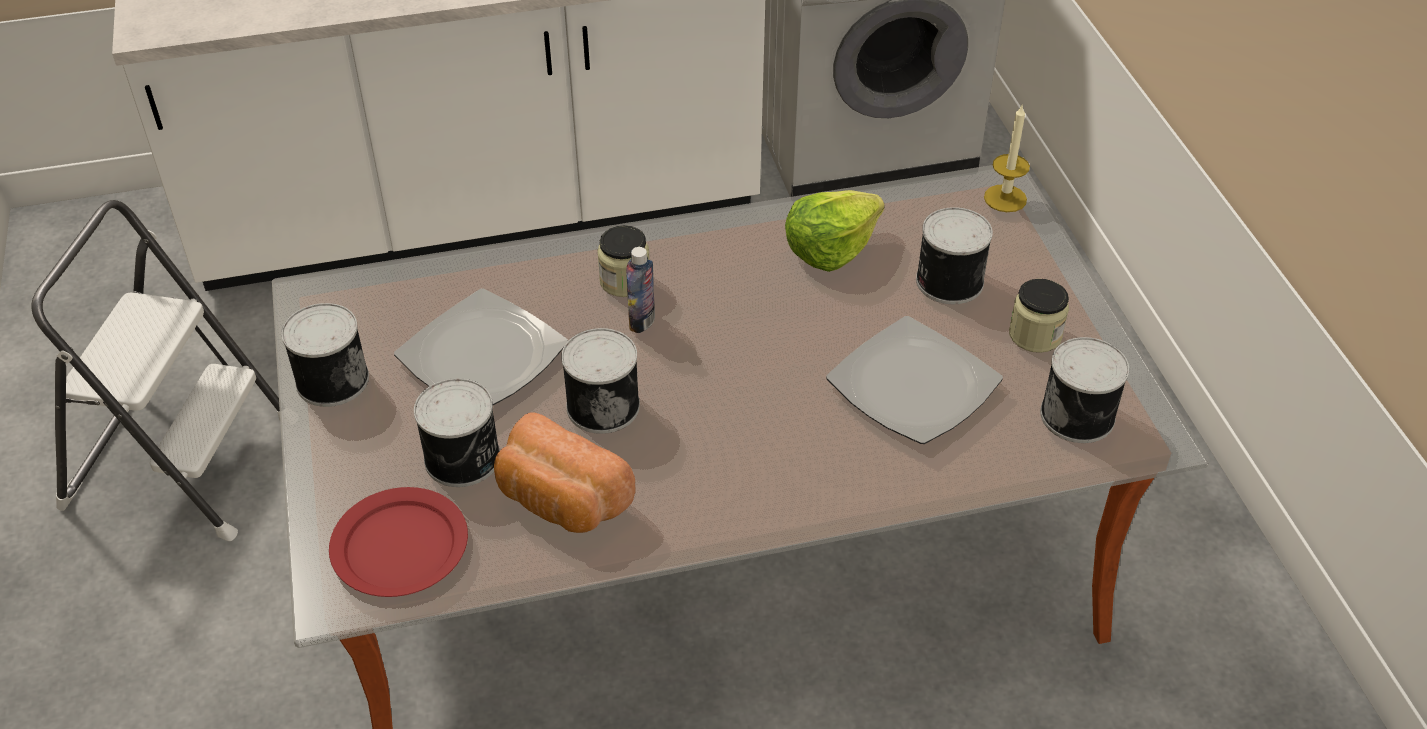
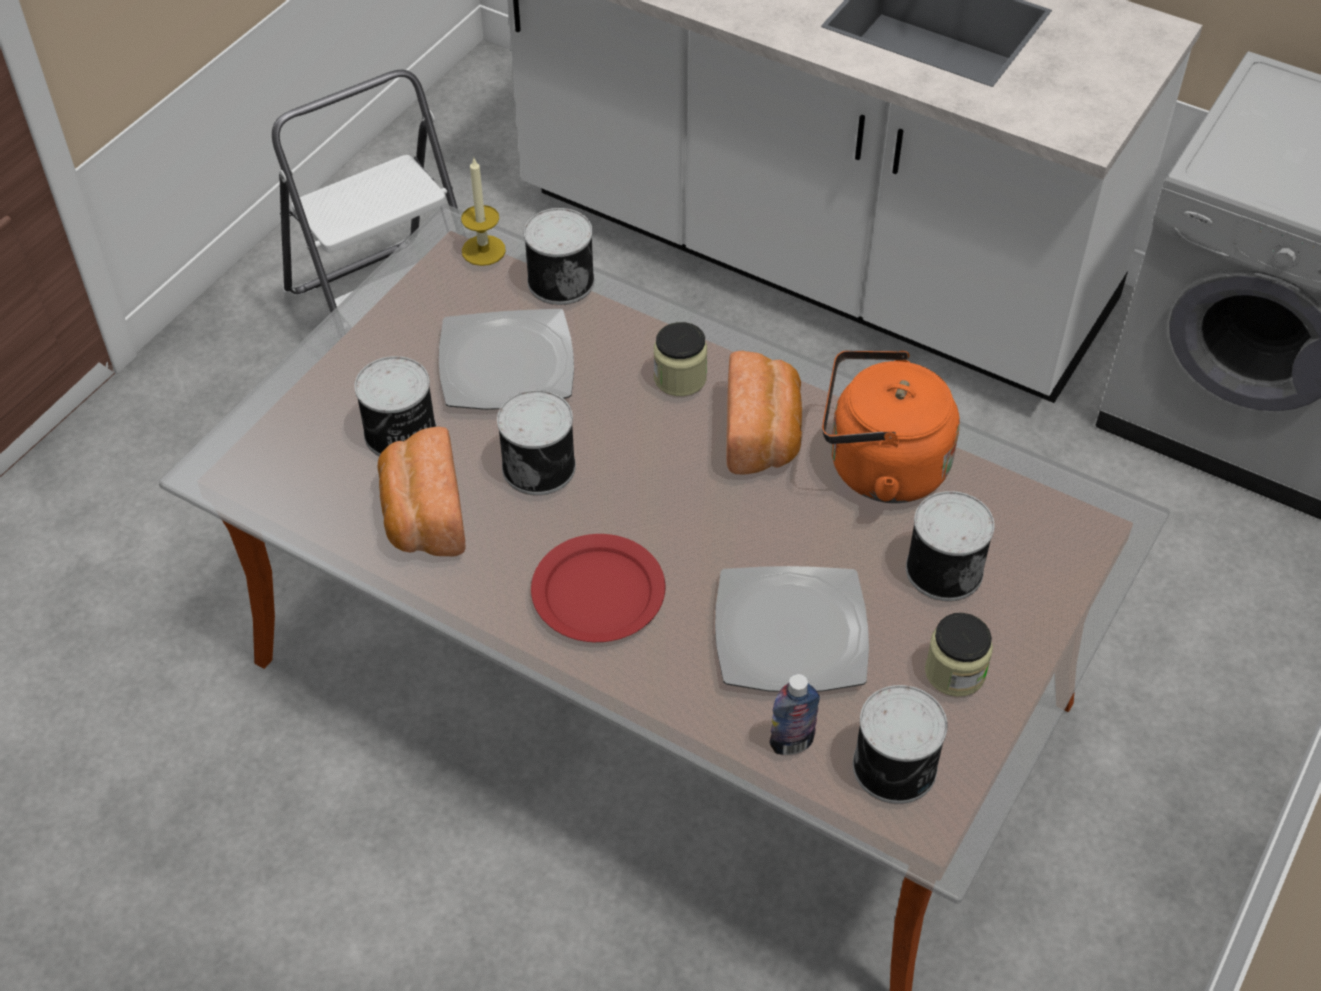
camera: 45 degrees right, 5 degrees up
(331, 379) = (389, 309): can -> can (560, 280)
(399, 547) = (287, 465): red plate -> red plate (597, 592)
(642, 321) = (650, 421): bottle -> bottle (791, 743)
(729, 278) = (763, 434): none -> bread
(830, 248) = (879, 467): lettuce -> orange kettle
(1005, 198) = (1101, 534): candle -> candle (483, 250)

